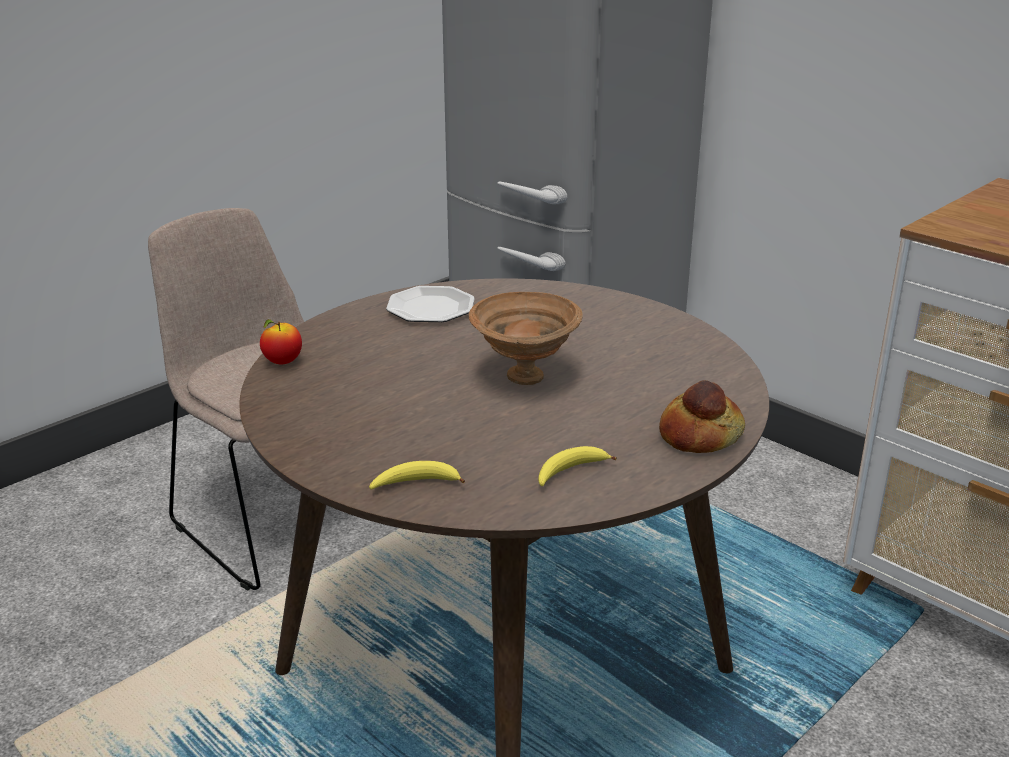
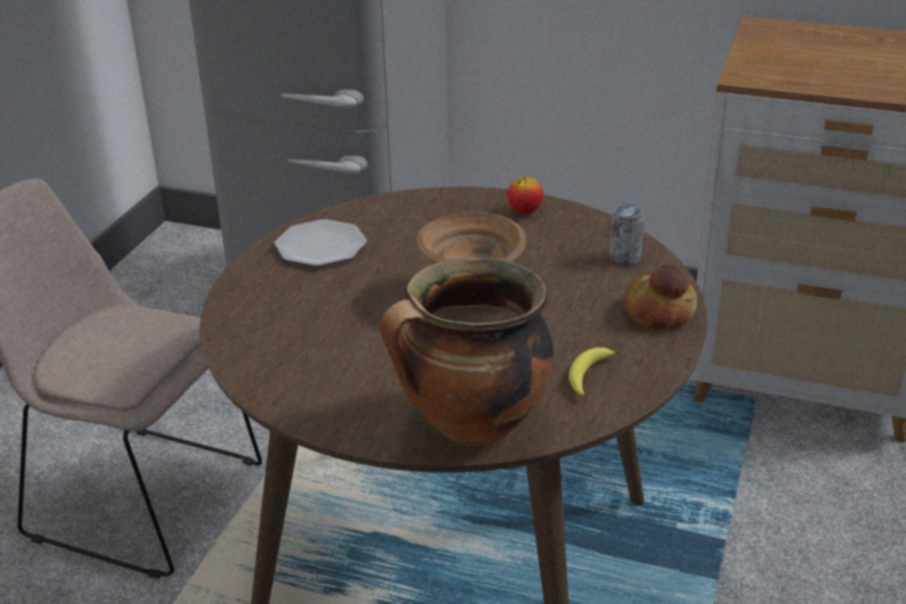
camera: 25 degrees left, 5 degrees up
(282, 362) = (231, 341): apple -> apple (524, 211)
(415, 484) = (472, 426): banana -> cooking pot
(710, 380) = (624, 258): none -> can

